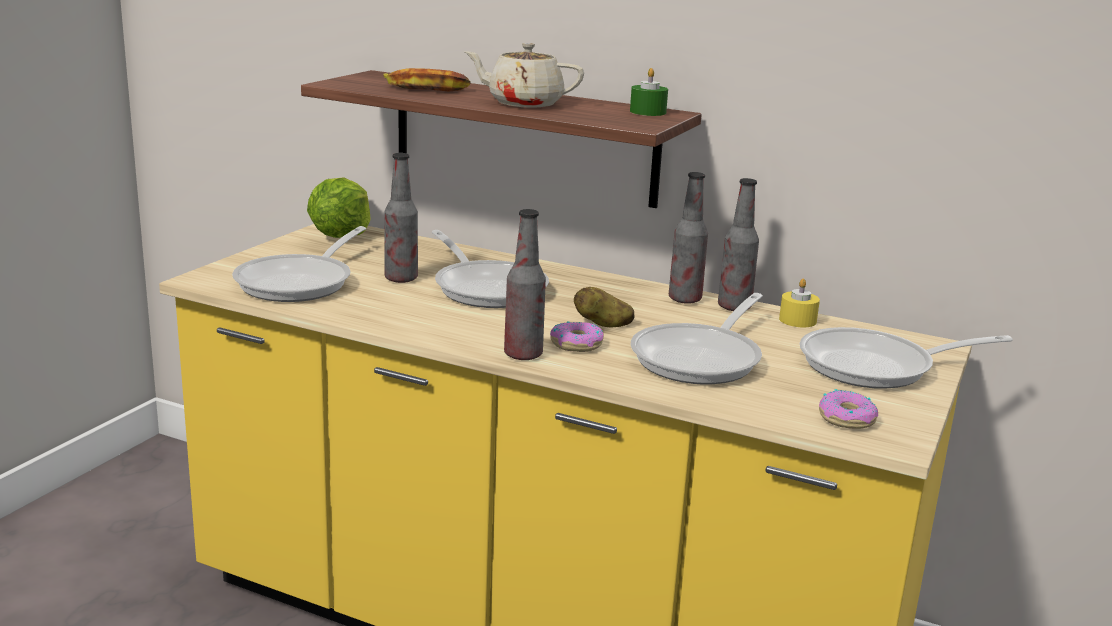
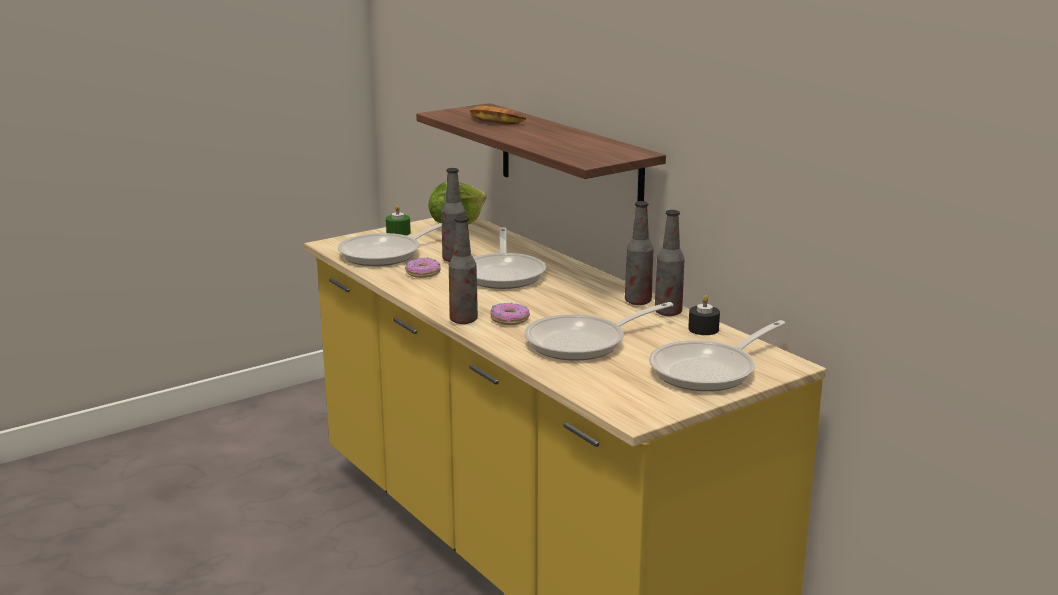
camera: 30 degrees right, 0 degrees up
(523, 103) = (540, 137): beige teapot -> none
(602, 324) = (548, 309): potato -> none
(648, 112) = (620, 151): green candle -> green candle (398, 233)
(797, 320) = (703, 329): yellow candle -> black candle
(847, 418) = (624, 397): donut -> donut (423, 273)
(877, 367) = (709, 370): frying pan -> frying pan turned 60 degrees counterclockwise

